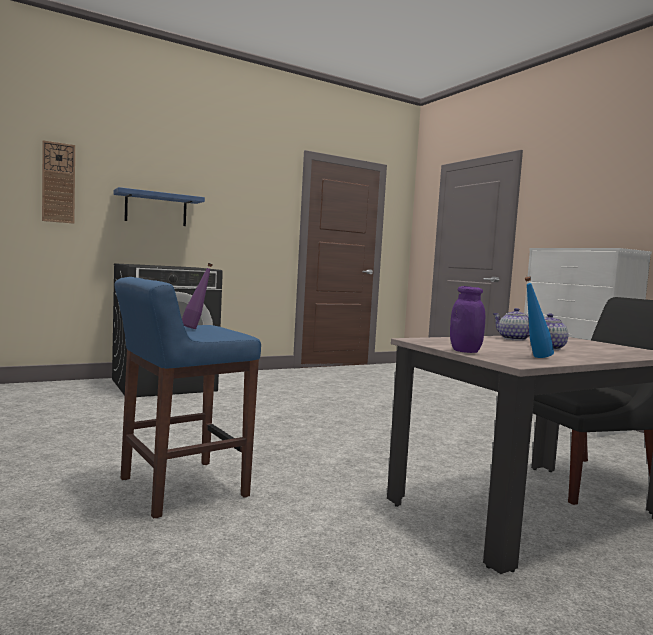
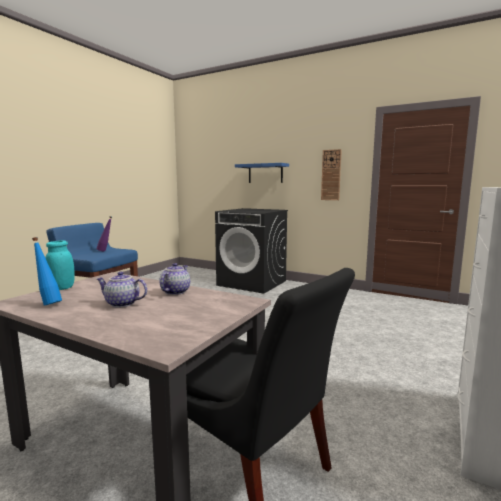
camera: 60 degrees right, 5 degrees up
(58, 183) = (219, 165): wall clock -> wall clock (331, 175)
(465, 351) = (62, 288): purple jar -> turquoise jar

